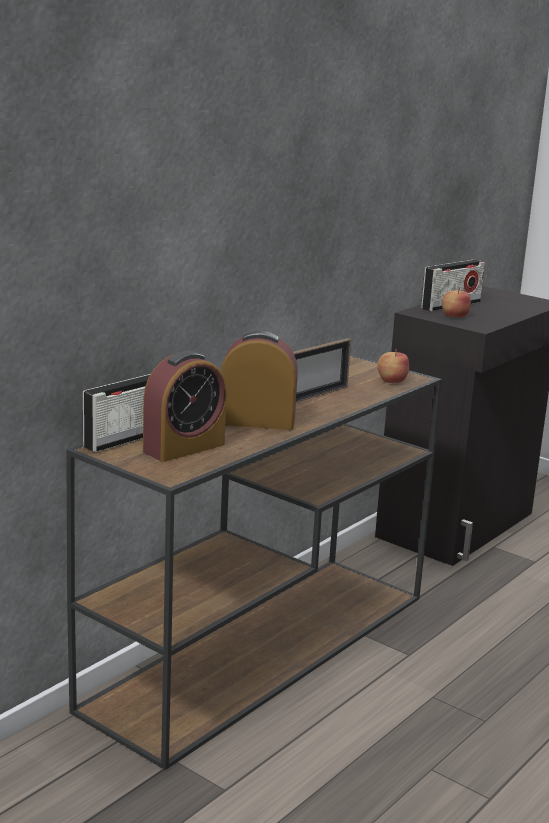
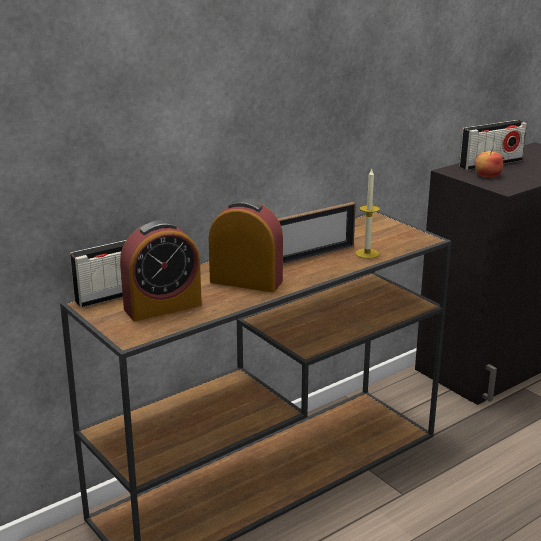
camera: 15 degrees right, 5 degrees up
(365, 392) = (367, 253): none -> candle
(391, 381) = (400, 241): apple -> none

